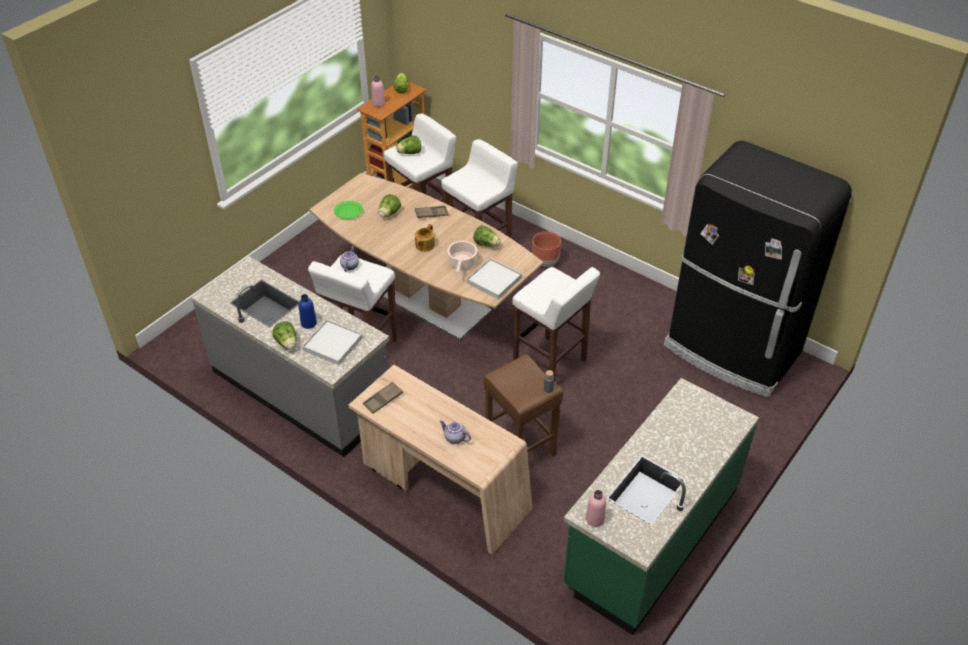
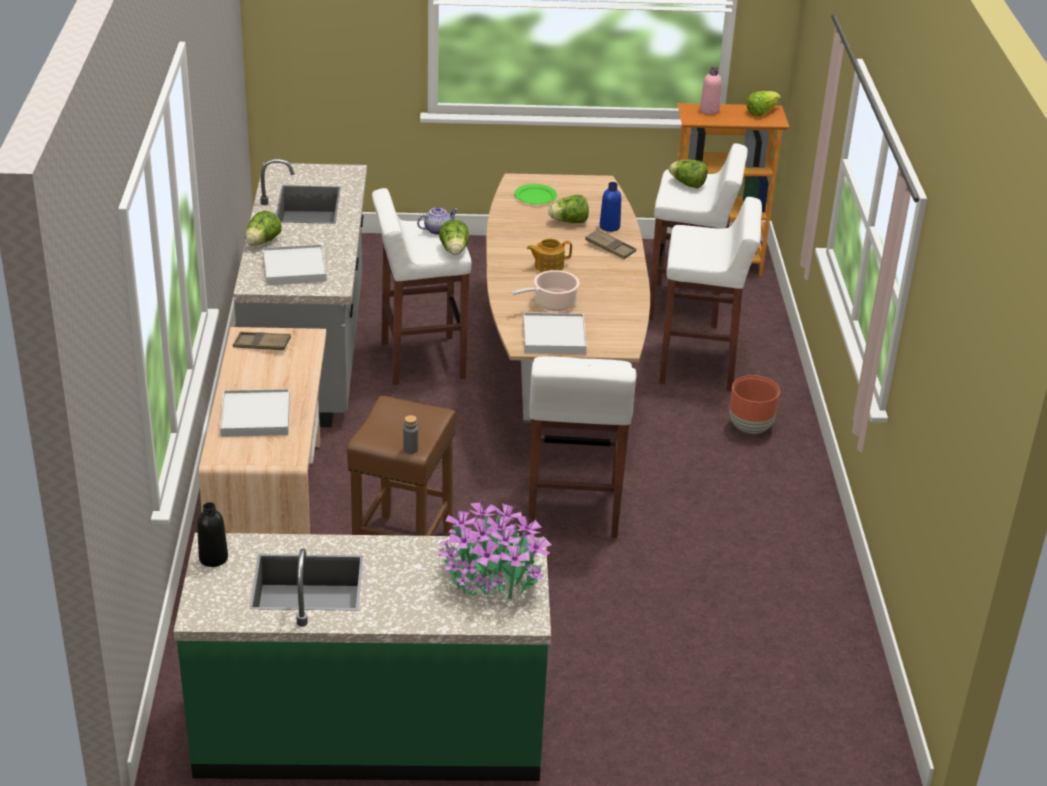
camera: 50 degrees right, 10 degrees down
(308, 323) = (308, 241): blue bottle -> blue bottle (609, 227)
(454, 438) = (255, 416): teapot -> white tray
(486, 244) = (611, 305): lettuce -> lettuce (454, 251)
(595, 519) = (213, 558): pink bottle -> black bottle
(698, 414) = (492, 577): none -> potted plant
(732, 351) = (811, 668): black fridge -> none

